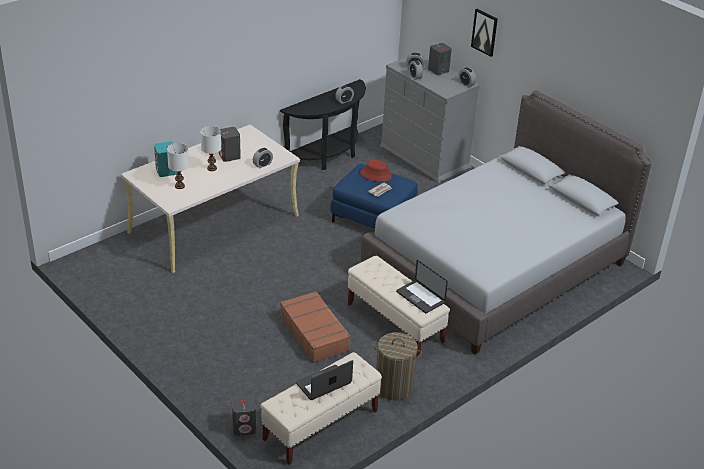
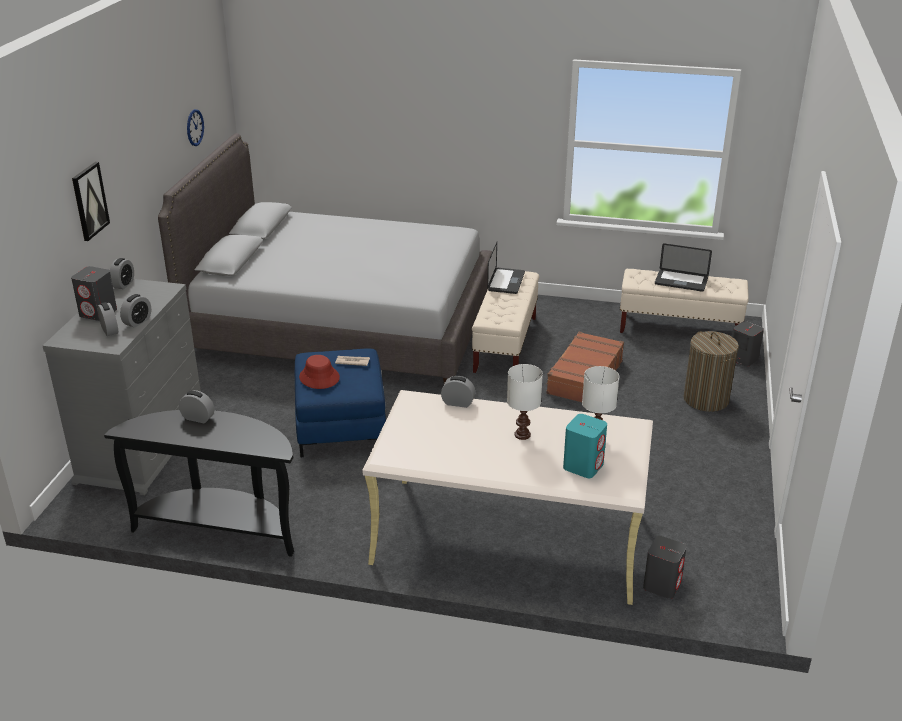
camera: 125 degrees left, 5 degrees down
(229, 156) = (474, 436): grey speaker -> grey speaker (662, 585)
(393, 387) = (585, 316): laundry basket -> laundry basket (706, 399)
(607, 99) = (195, 127): none -> wall clock

